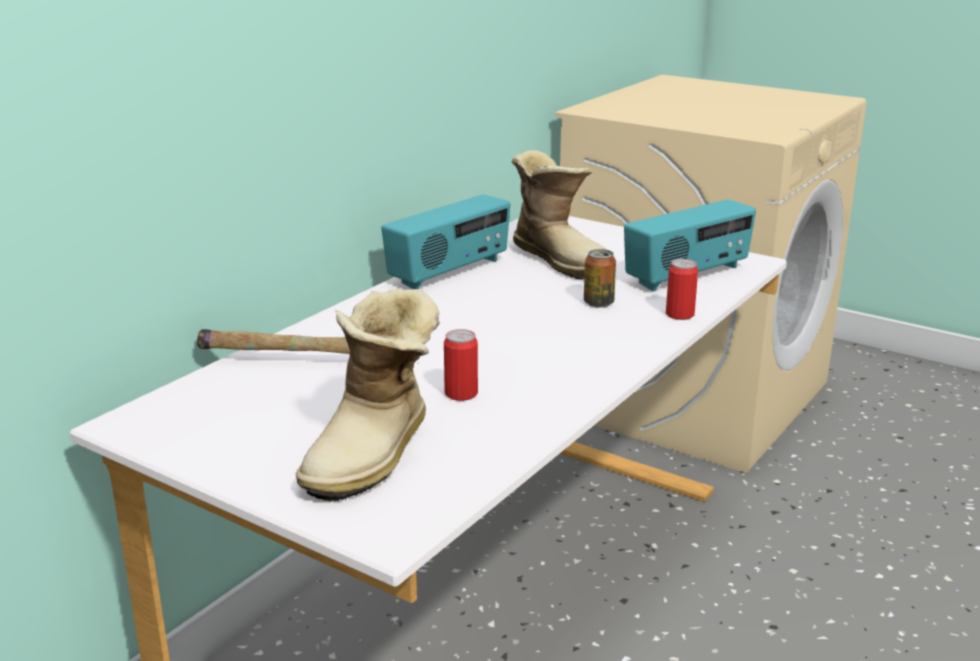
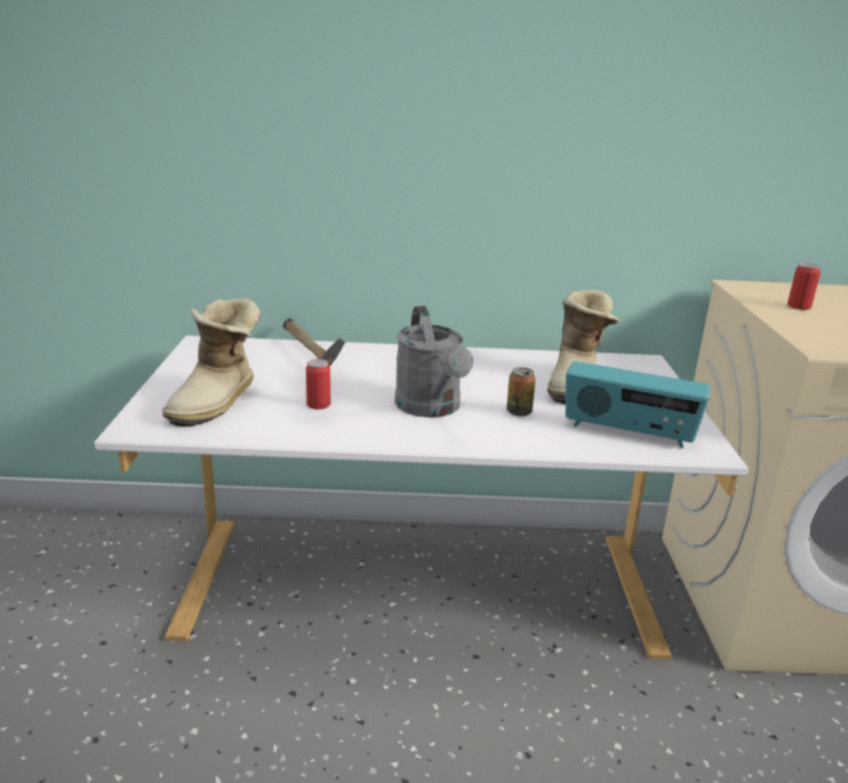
camera: 55 degrees right, 0 degrees up
(376, 454) = (218, 402): boot -> boot turned 60 degrees counterclockwise
(450, 272) = (495, 358): radio -> none
(544, 338) = (431, 409): none -> grey watering can
(679, 314) = (544, 444): can -> can (798, 306)

